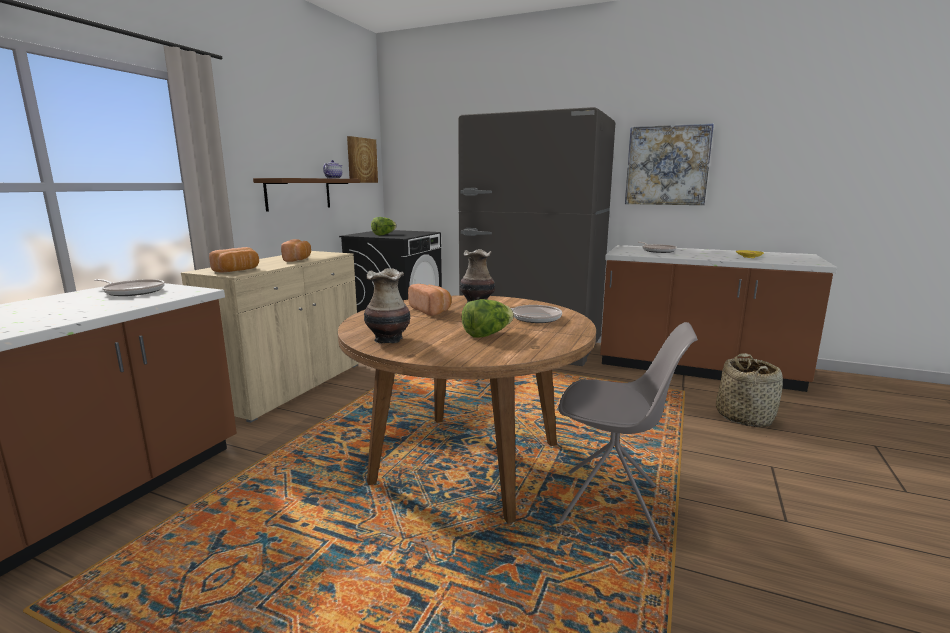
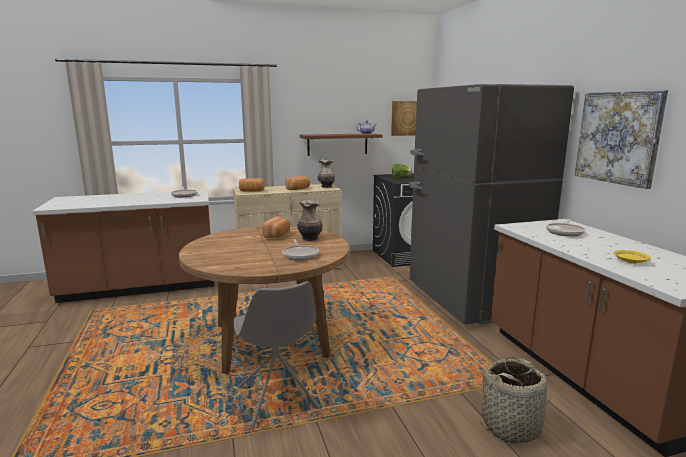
camera: 50 degrees right, 0 degrees up
(389, 339) = (210, 243): vase -> vase (326, 186)
(487, 334) = (246, 255): lettuce -> none

